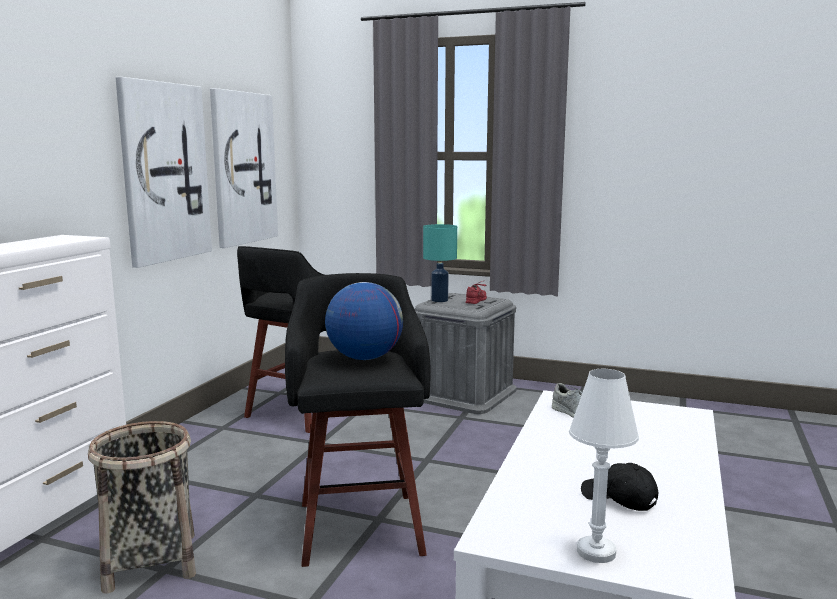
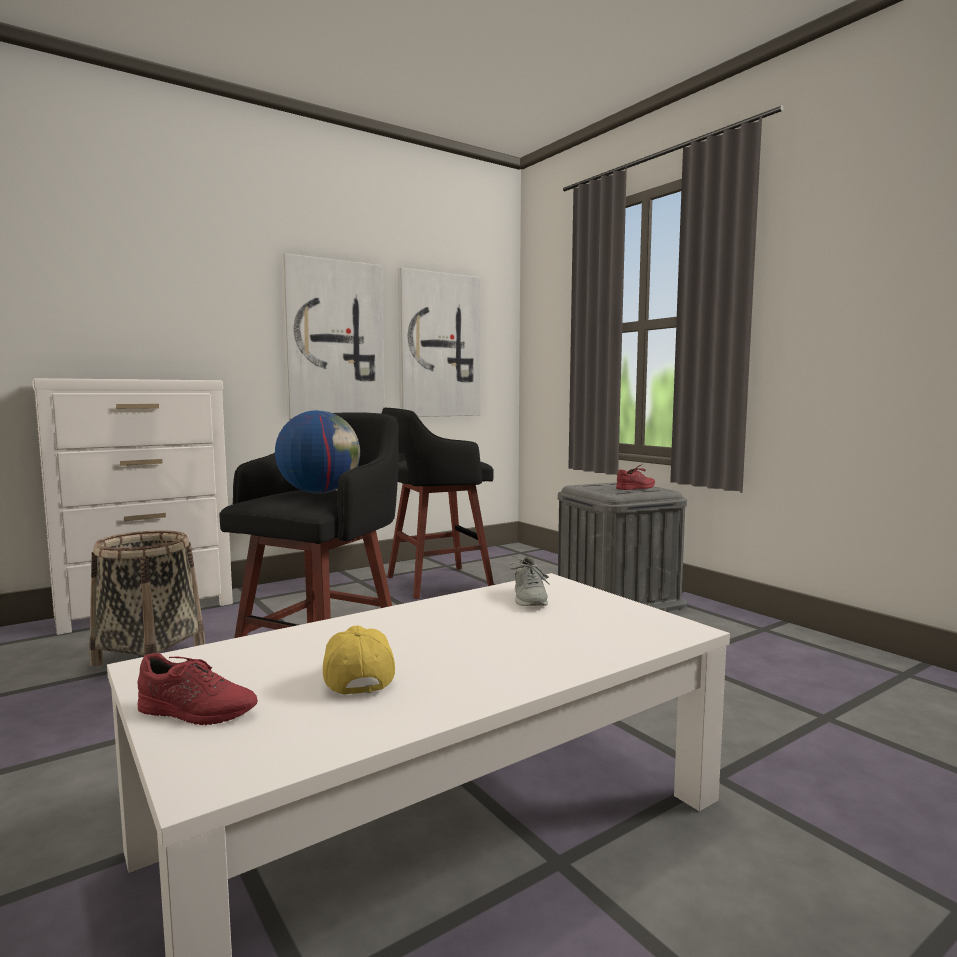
camera: 35 degrees right, 5 degrees down
(439, 300) = (595, 484): turquoise table lamp -> none
(596, 552) = (197, 711): white table lamp -> red shoe
(618, 498) = (356, 676): black cap -> yellow cap

